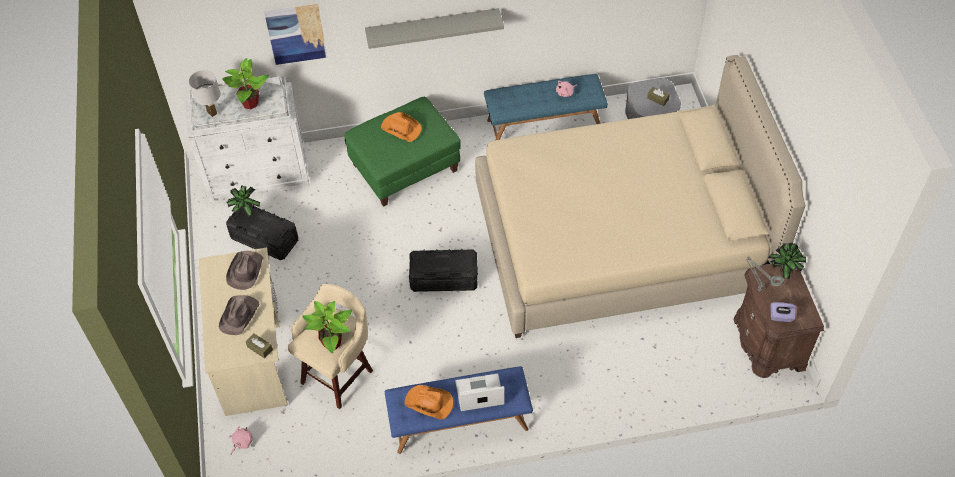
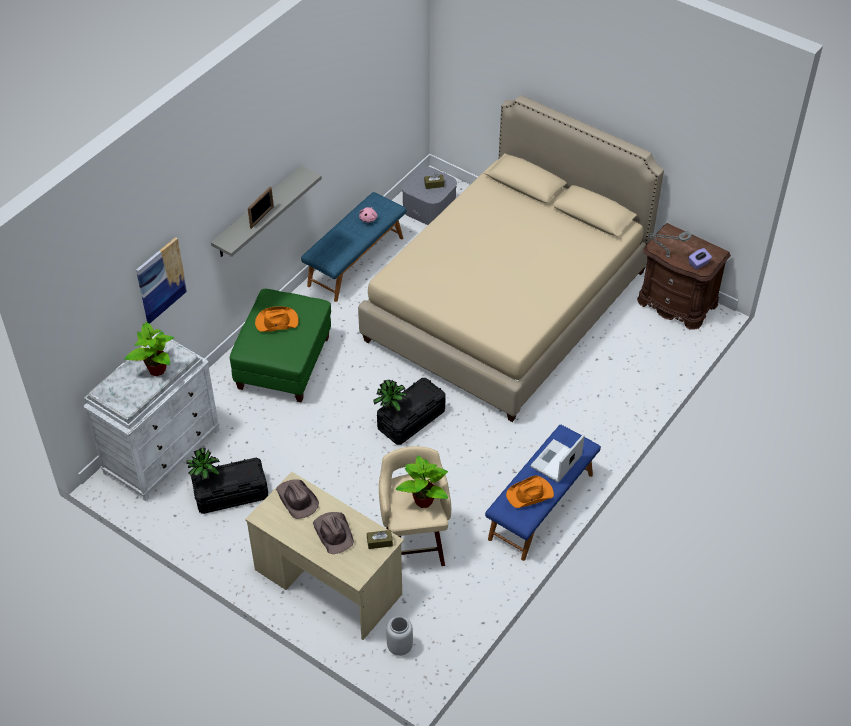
camera: 45 degrees left, 5 degrees down
(212, 113) = (133, 397): white table lamp -> none
(242, 442) = (399, 647): pink plush toy -> grey vase
(421, 31) = (262, 217): none -> picture frame
(784, 271) = (668, 234): potted plant -> potted plant (391, 408)

